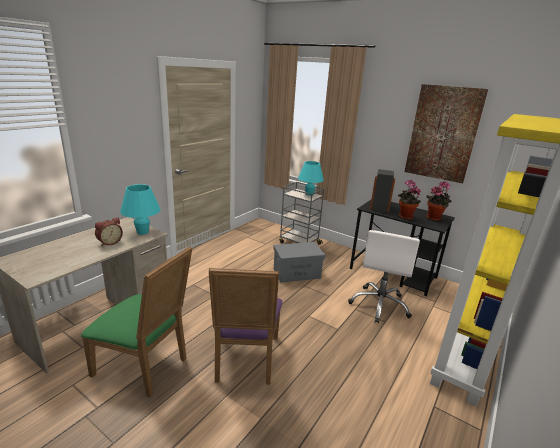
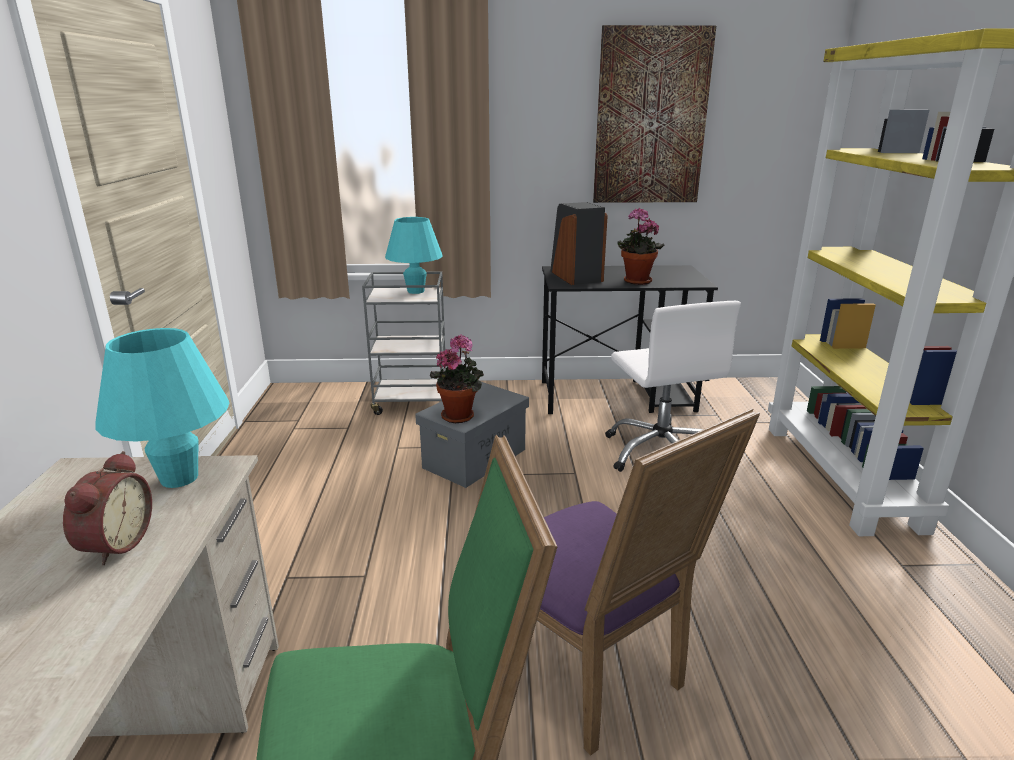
camera: 35 degrees left, 0 degrees up
(434, 218) = (673, 273): potted plant -> potted plant (460, 415)

